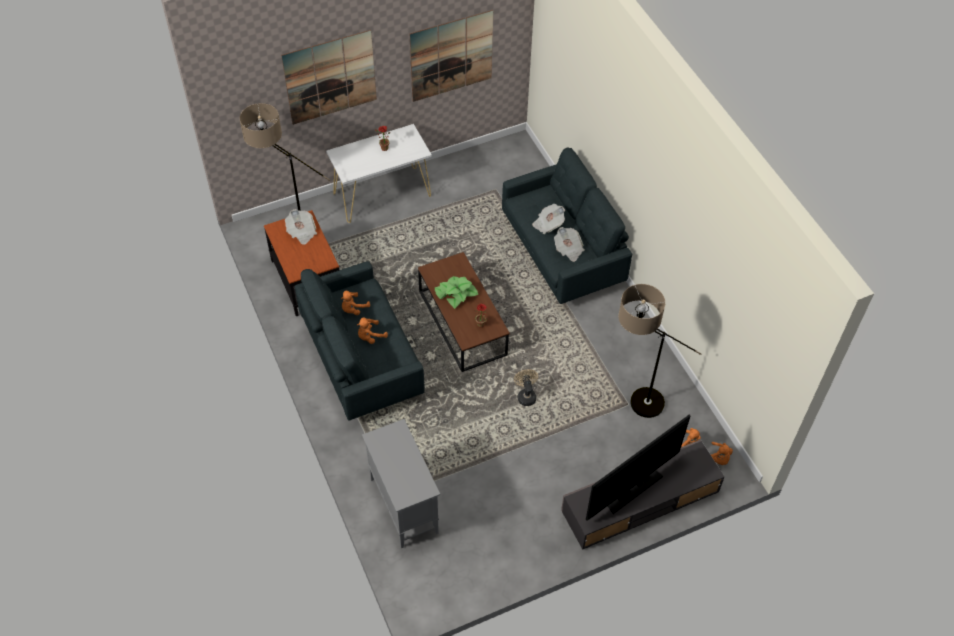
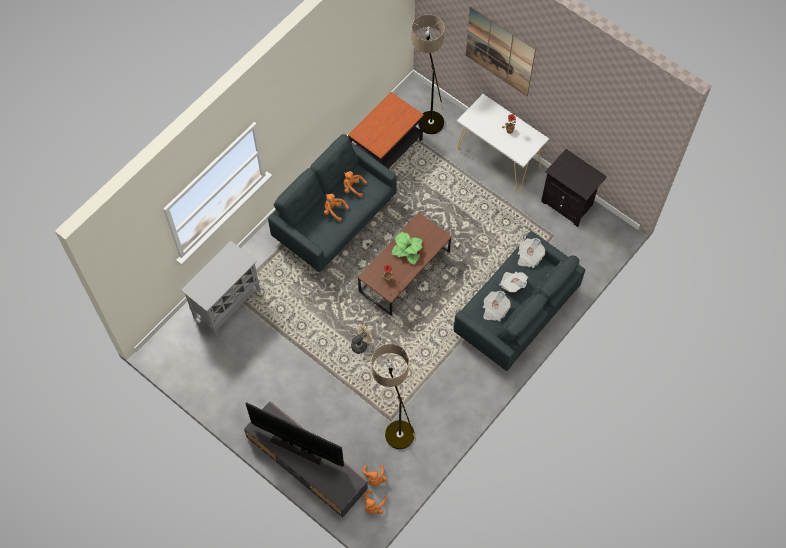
camera: 65 degrees right, 10 degrees up
(301, 232) = (398, 119): newspaper -> newspaper (529, 256)
(451, 56) = (591, 122): picture -> none
(468, 164) = (568, 204): none -> black nightstand

